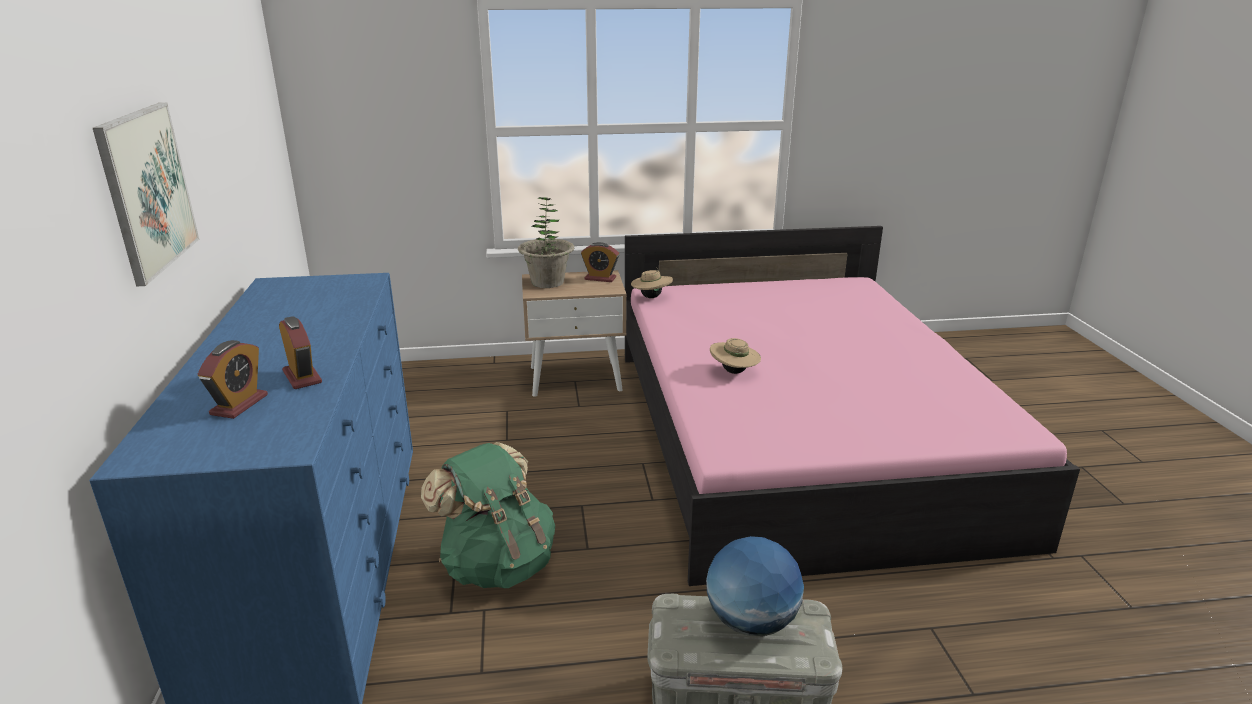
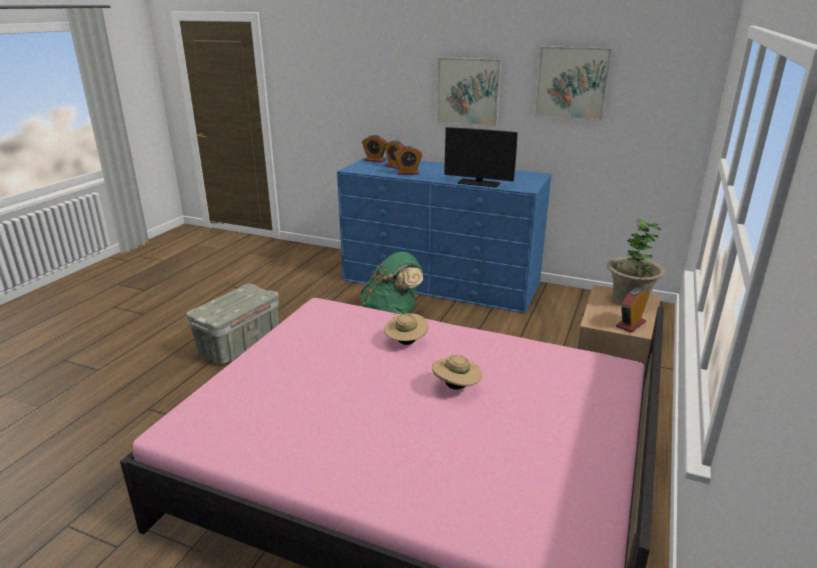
camera: 120 degrees right, 0 degrees up
(167, 449) = (374, 160): none -> alarm clock
(218, 120) = (572, 83): none -> picture
(350, 310) = (478, 183): none -> monitor
(651, 297) = (598, 358): beige hat -> beige hat (456, 387)
(751, 622) = (234, 304): globe -> none

